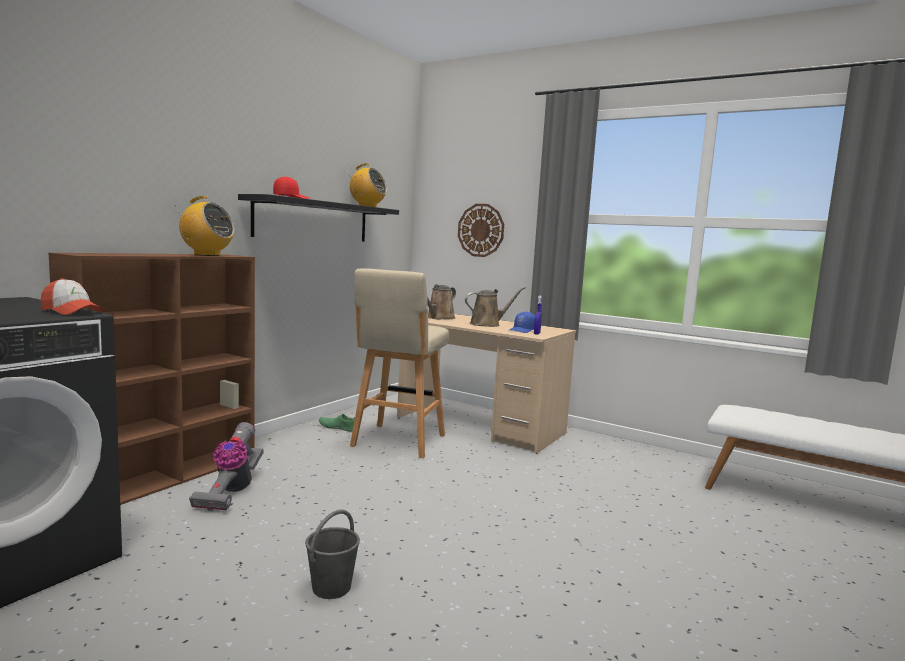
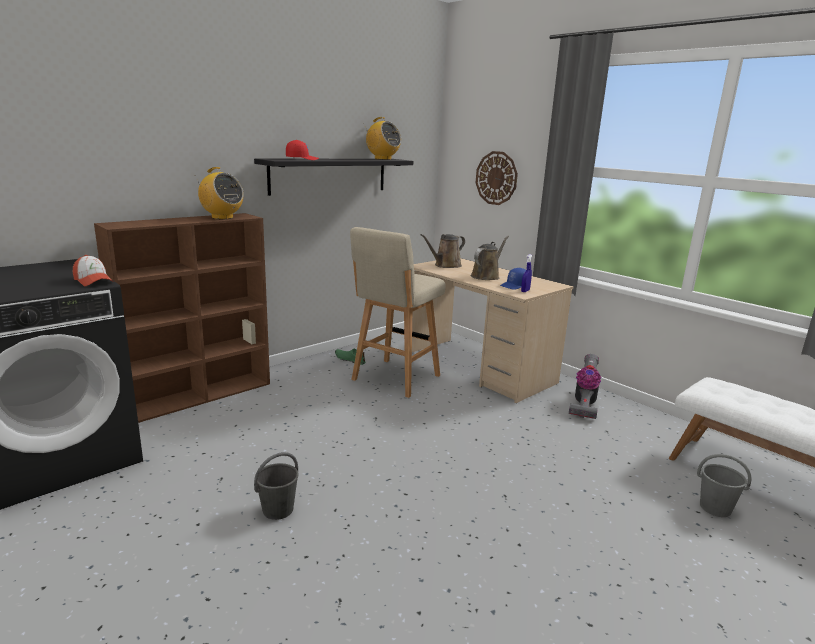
camera: 15 degrees right, 10 degrees up
(231, 491) = (240, 414): vacuum cleaner -> vacuum cleaner (583, 404)
(488, 324) = (486, 276): brown watering can -> brown watering can turned 45 degrees counterclockwise
(772, 525) = (716, 508): none -> grey bucket

